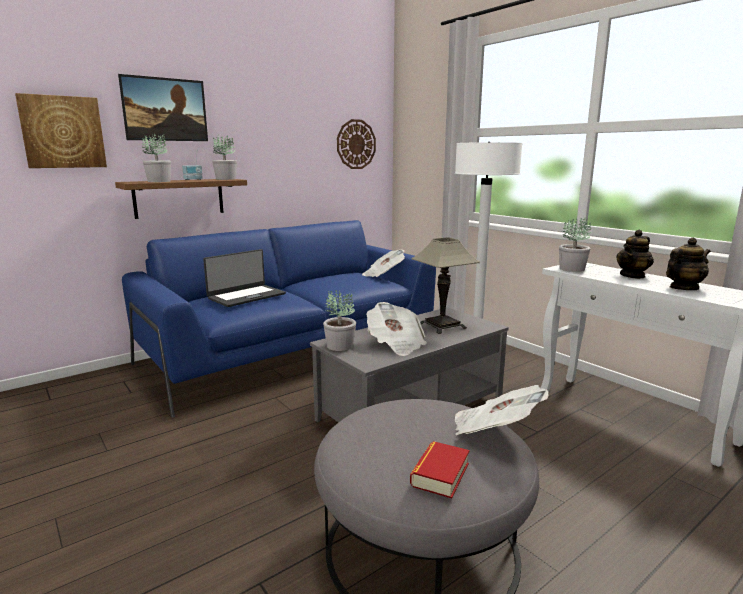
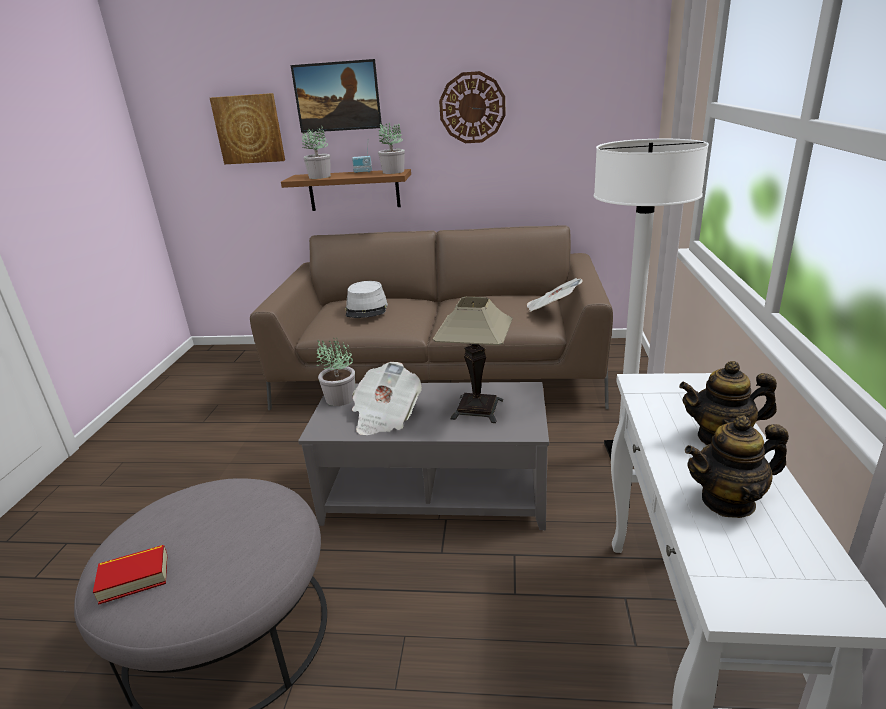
camera: 45 degrees right, 10 degrees up
(246, 296) = (367, 309): laptop -> grey hat
(292, 350) = (440, 372): blue sofa -> brown sofa
(356, 144) = (589, 116): wall clock -> wall clock (472, 108)
(494, 431) = (245, 566): newspaper -> none
(572, 269) = (658, 389): potted plant -> none
(683, 288) = (728, 501): teapot -> teapot turned 150 degrees clockwise

